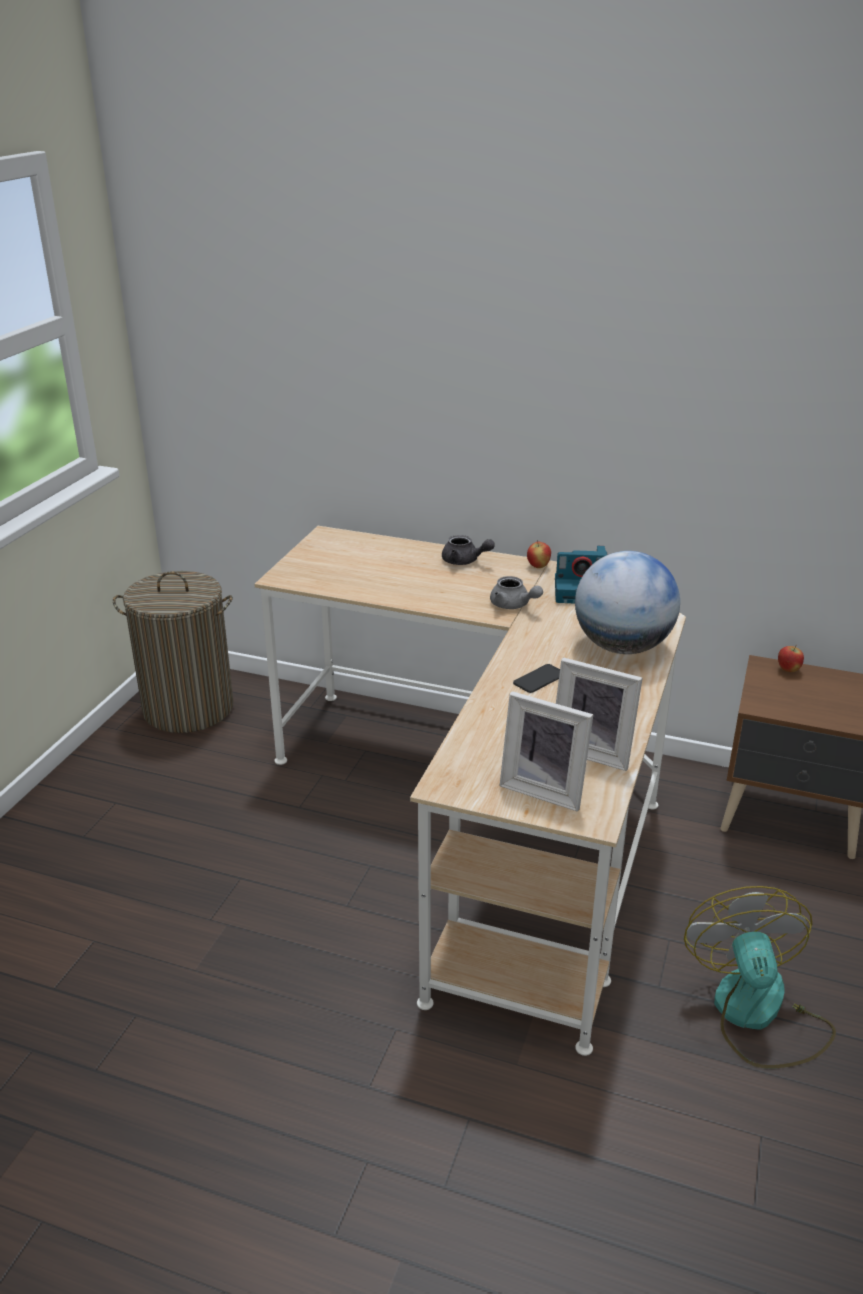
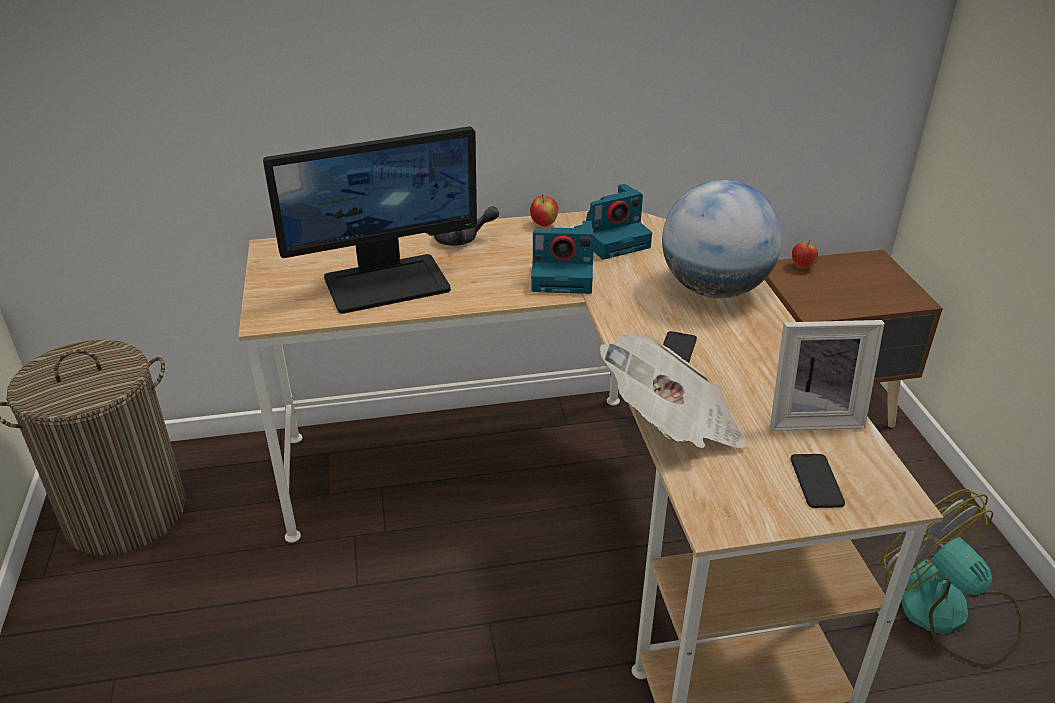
camera: 30 degrees left, 5 degrees up
(380, 576) = (387, 282): none -> monitor
(481, 721) = (672, 424): none -> newspaper
(513, 605) = (564, 275): grey teapot -> camera
(545, 789) = (816, 481): picture frame -> phone

